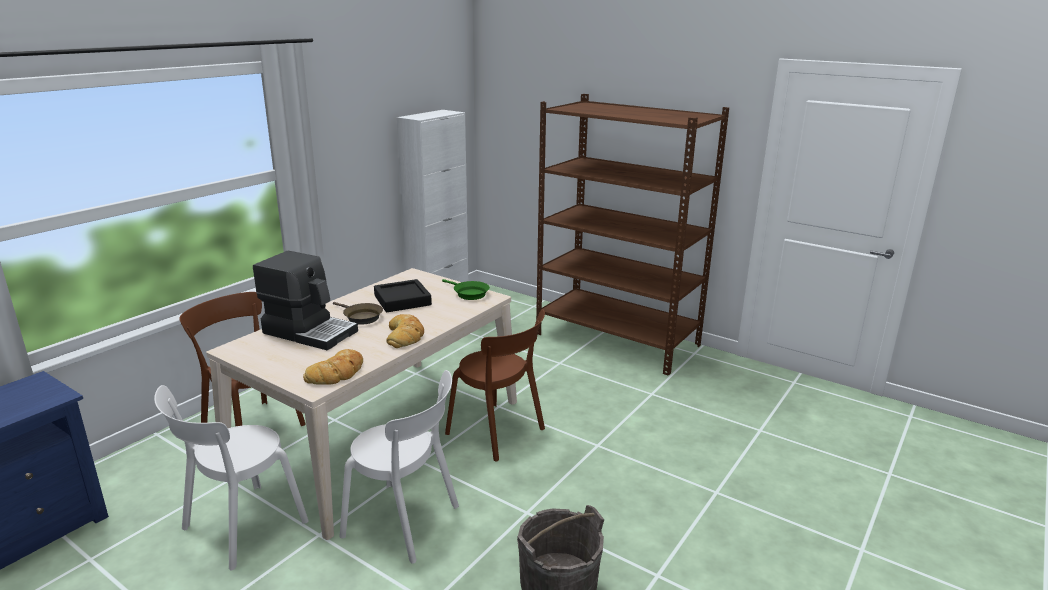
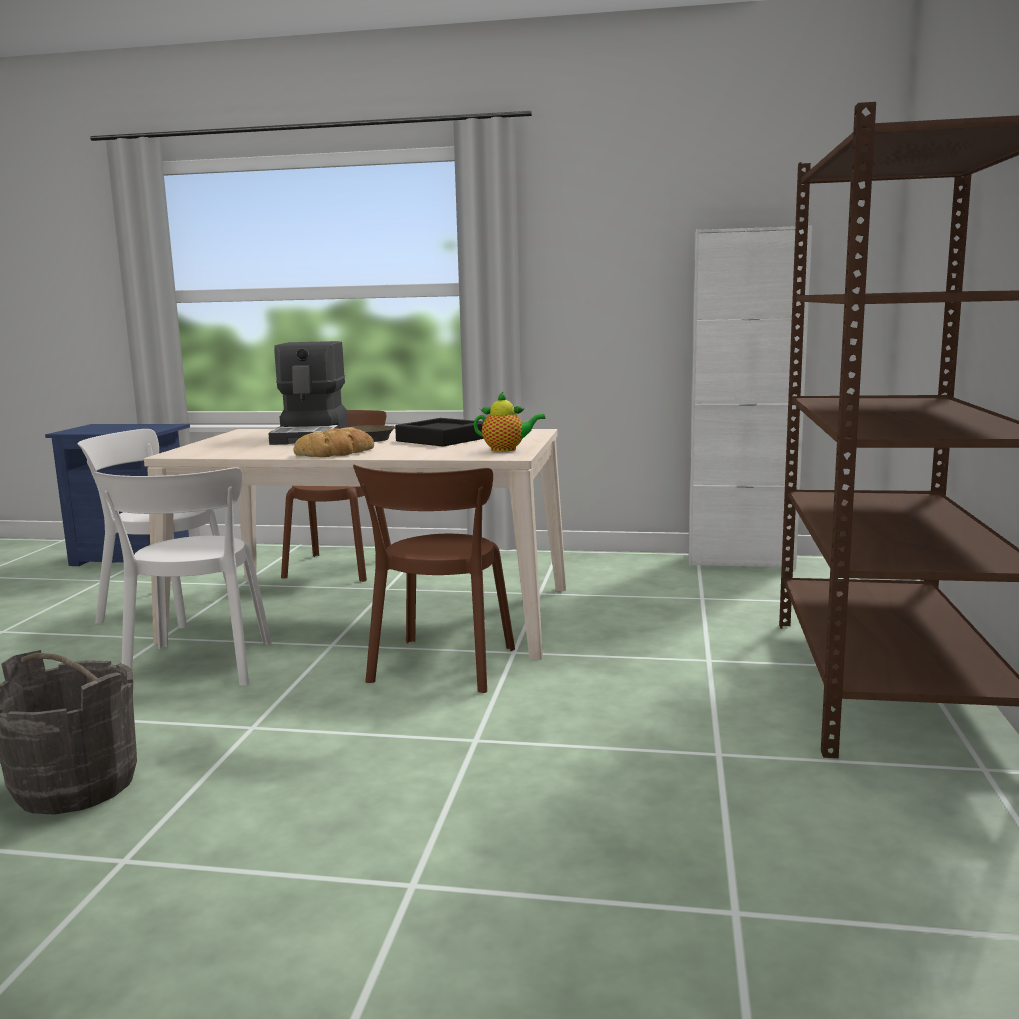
camera: 65 degrees right, 10 degrees down
(337, 373) = (214, 453): bread -> none
(469, 293) = (506, 449): green frying pan -> teapot

